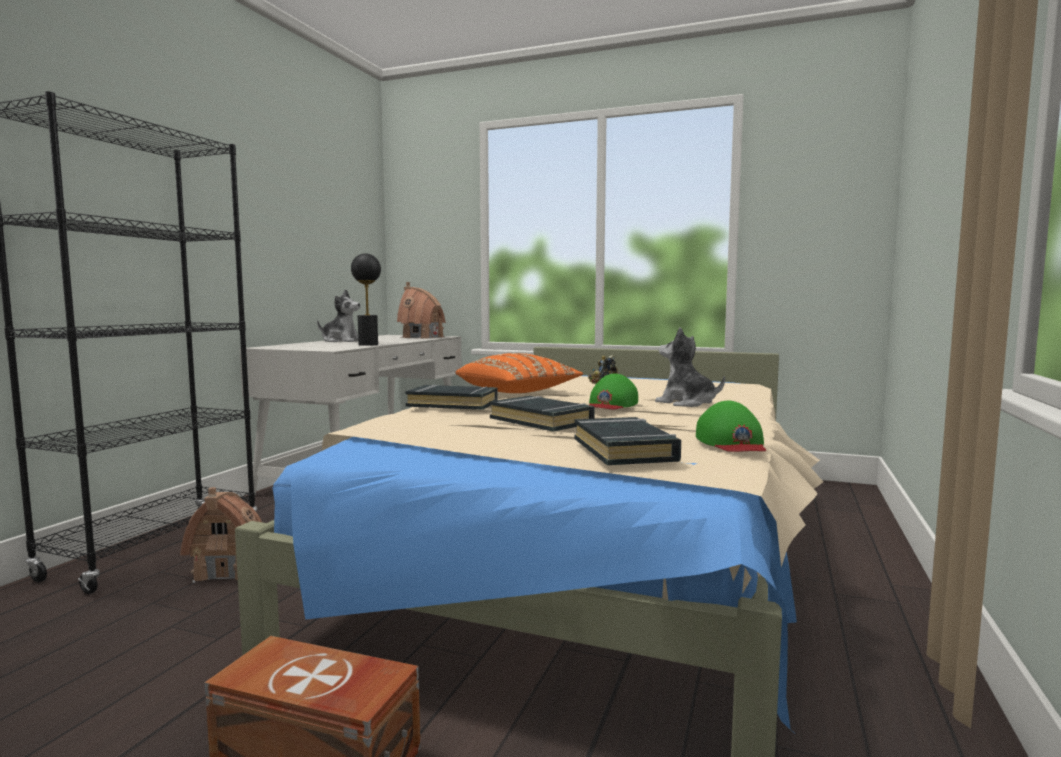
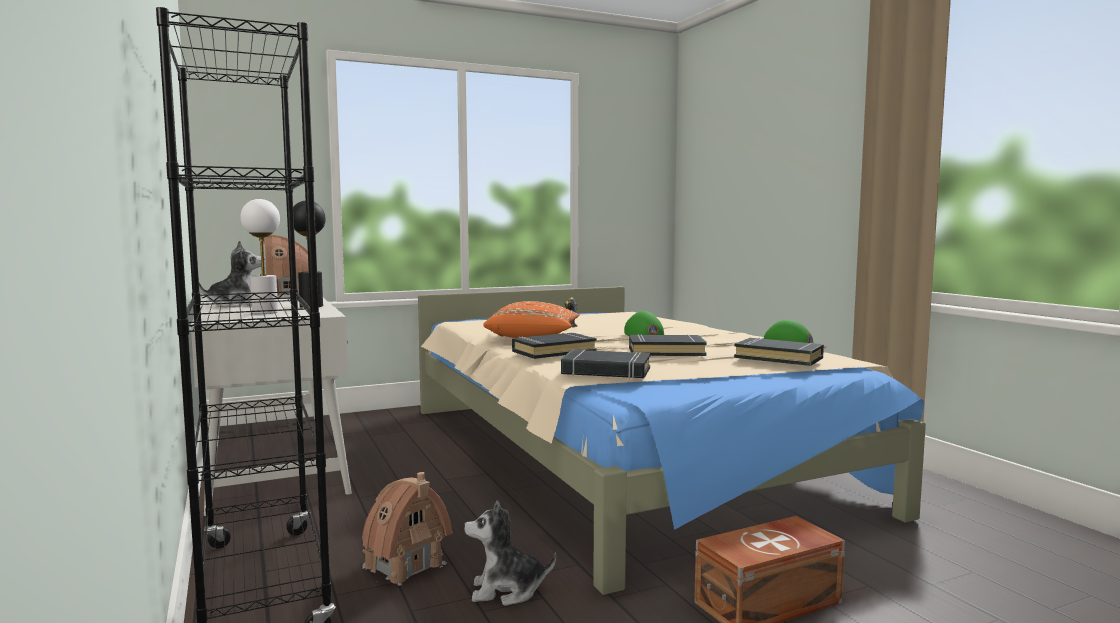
camera: 45 degrees left, 0 degrees up
(318, 345) = (265, 312): none -> white table lamp
(399, 427) = (606, 371): none -> black book
(686, 403) = (668, 329): plush toy -> plush toy (506, 591)

